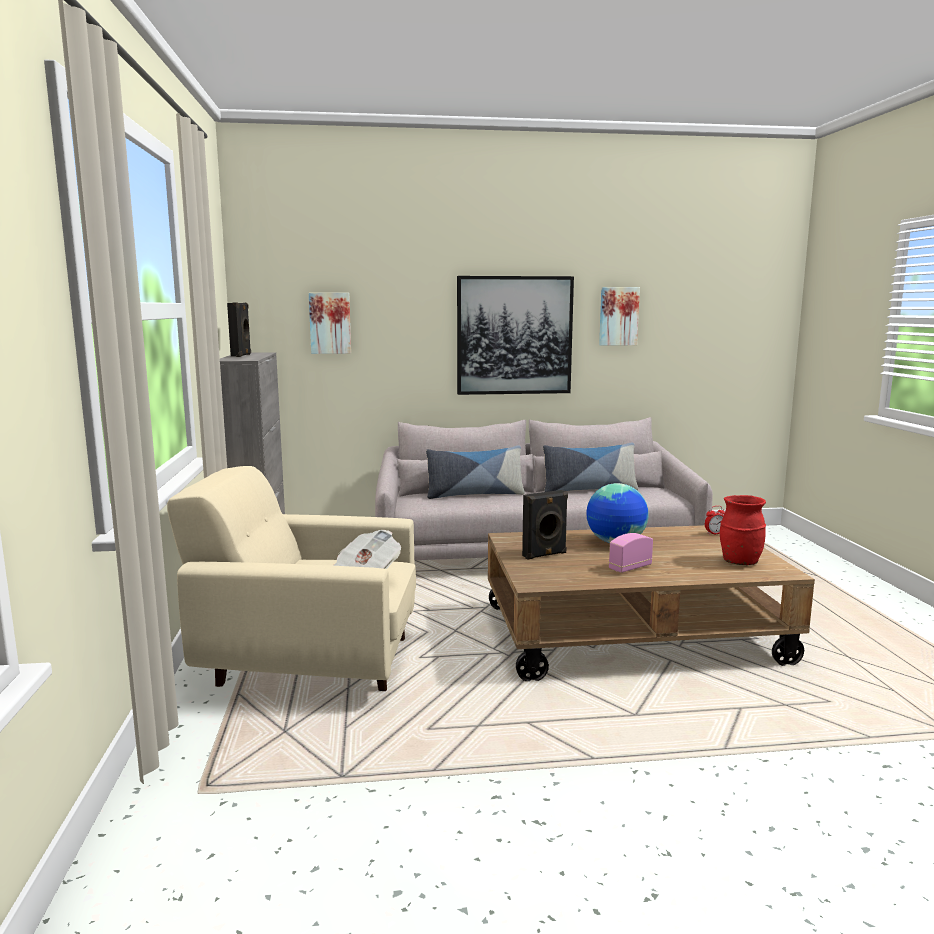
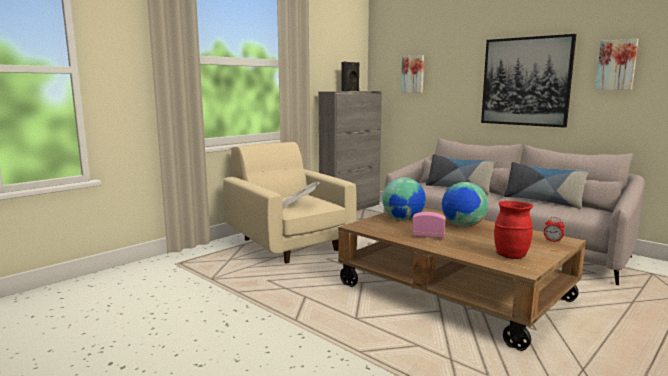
camera: 50 degrees right, 0 degrees up
(545, 555) = (403, 219): black speaker -> globe

